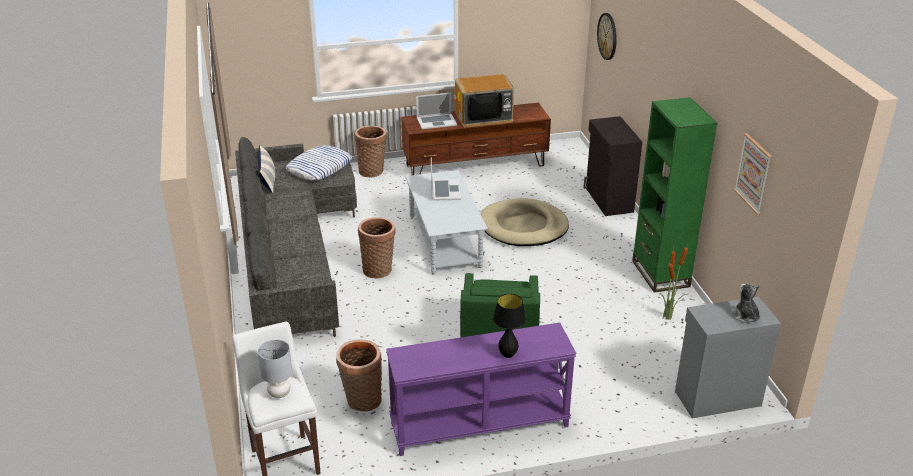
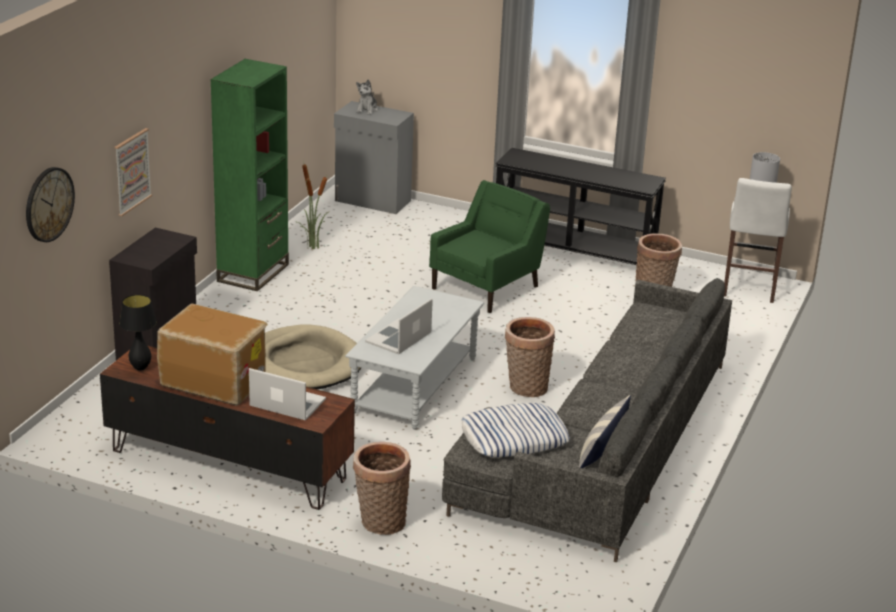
camera: 145 degrees left, 5 degrees down
(479, 426) = (574, 251): purple console table -> black console table
(508, 355) = (563, 161): black table lamp -> black table lamp (140, 368)
(753, 173) = (281, 51): picture -> picture (132, 171)

